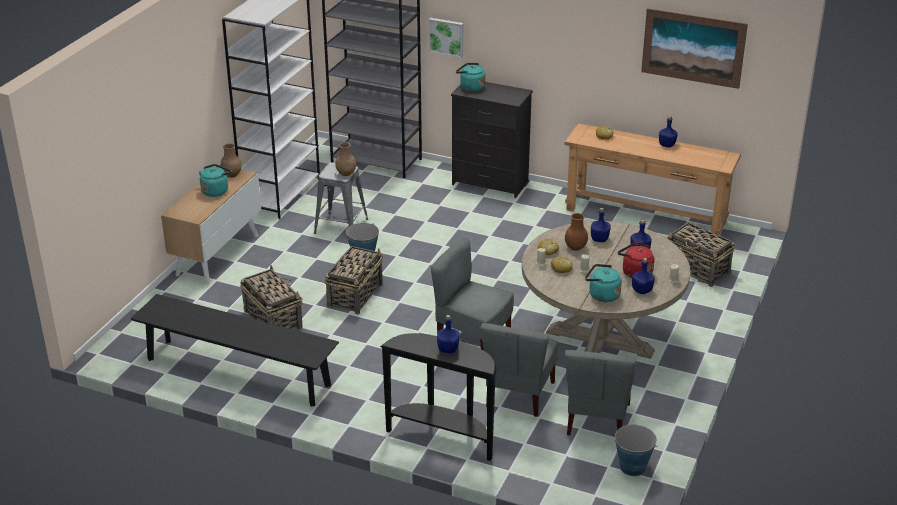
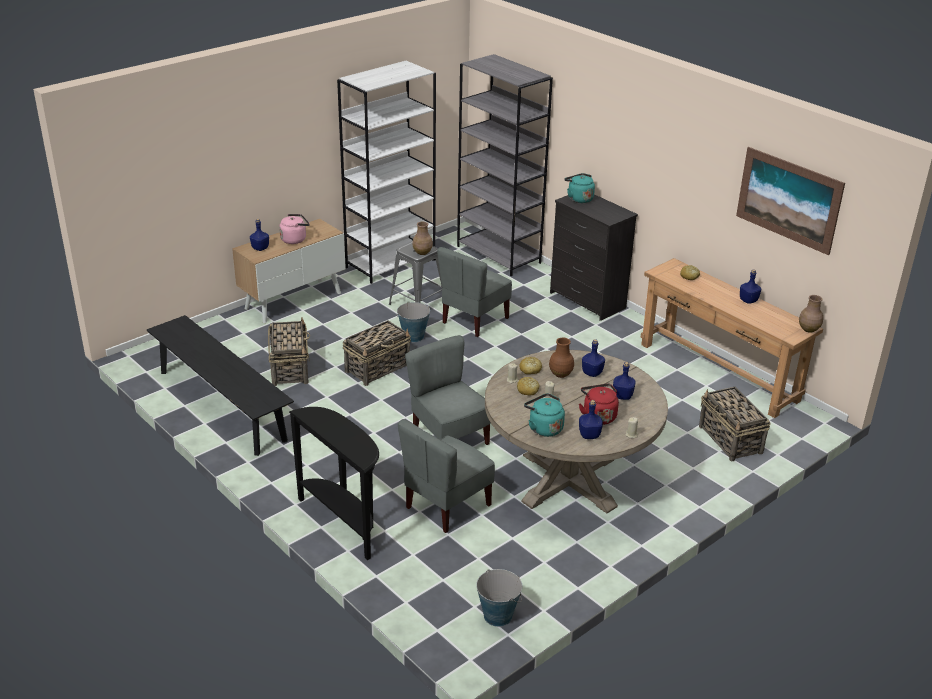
camera: 25 degrees right, 0 degrees up
(216, 191) = (295, 239): turquoise kettle -> pink kettle
(231, 175) = (320, 229): brown vase -> brown vase (808, 329)
(446, 37) = (571, 143): picture -> none
(448, 349) = (344, 433): blue bottle -> blue bottle (260, 248)
(596, 419) = (501, 556): grey chair -> grey chair (474, 320)

